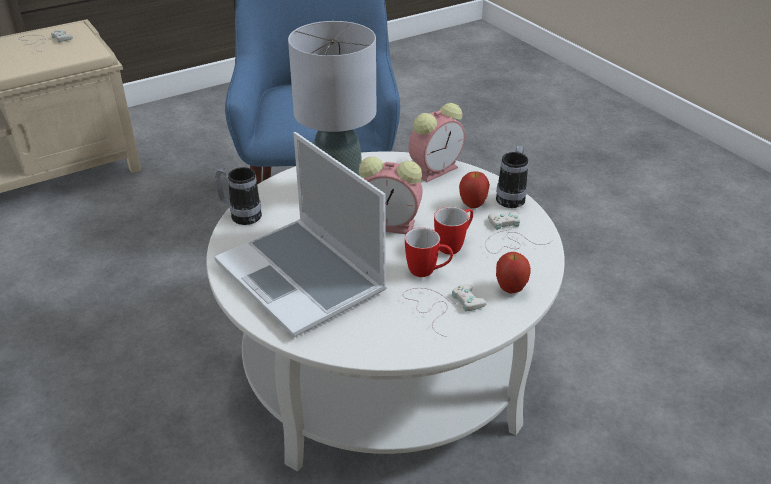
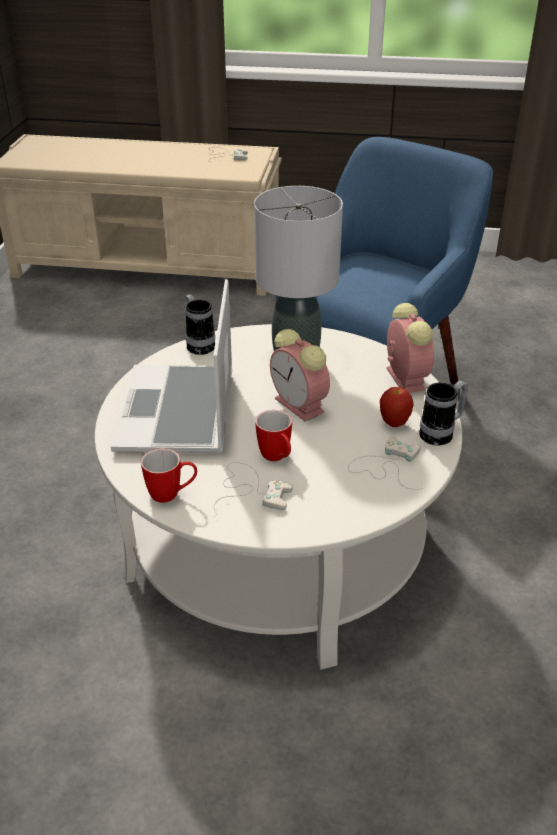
camera: 40 degrees right, 0 degrees up
(436, 169) = (404, 378): alarm clock -> alarm clock turned 105 degrees counterclockwise
(454, 245) = (329, 448): mug -> mug (172, 494)
(510, 289) = (326, 509): apple -> none

